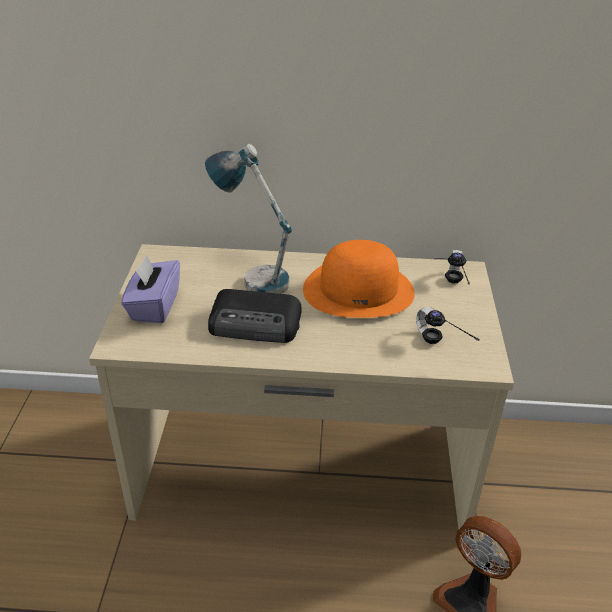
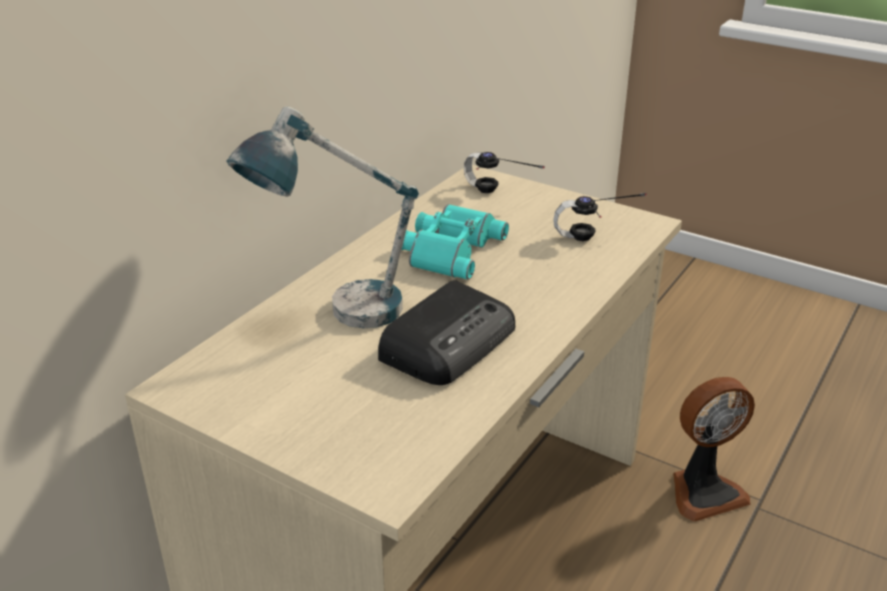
camera: 60 degrees left, 5 degrees down
(154, 306) = (321, 423): purple tissue box -> none
(359, 290) = (448, 249): orange hat -> turquoise binoculars

